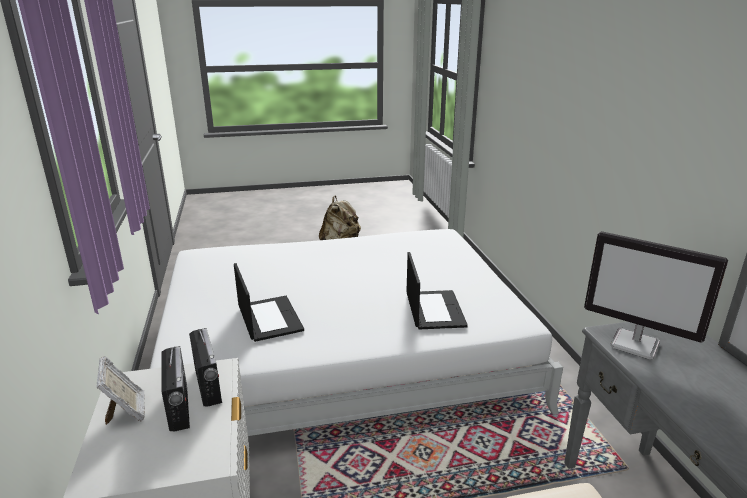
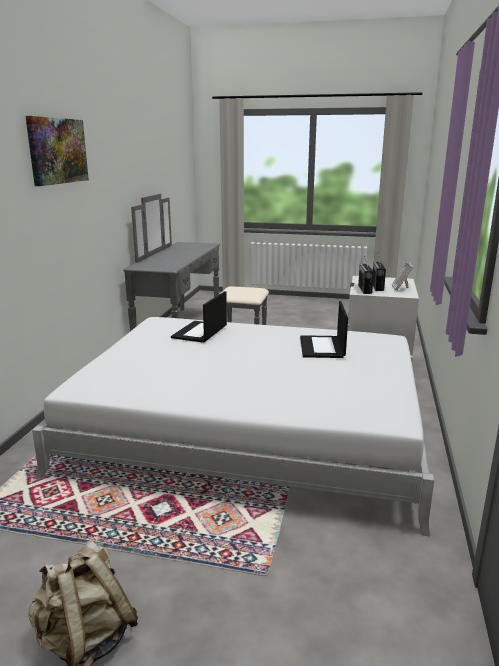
camera: 155 degrees left, 5 degrees down
(625, 69) = (57, 151): none -> picture
(636, 344) = (167, 266): monitor -> none

